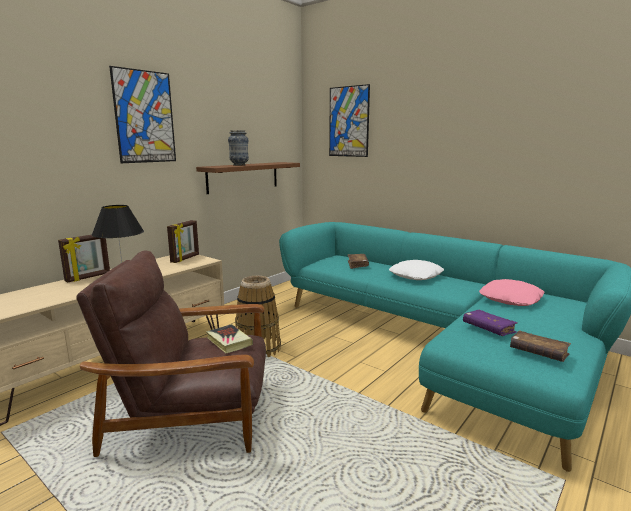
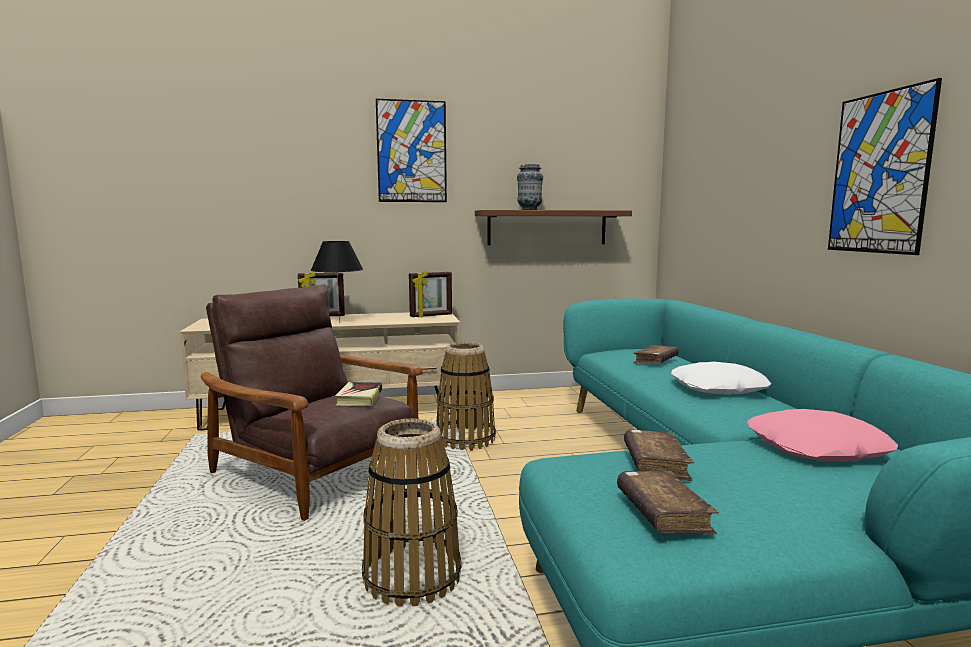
camera: 40 degrees right, 5 degrees down
(348, 121) = (708, 146): picture -> picture (879, 173)
(374, 449) = (412, 576): none -> basket
(488, 329) = (655, 464): purple book -> brown book

